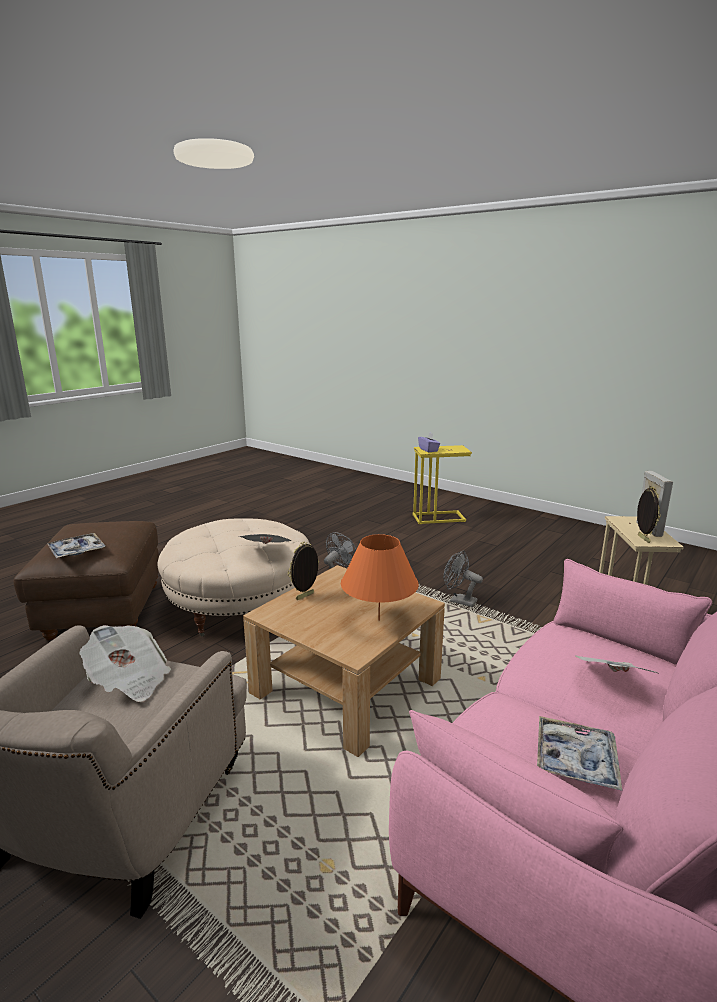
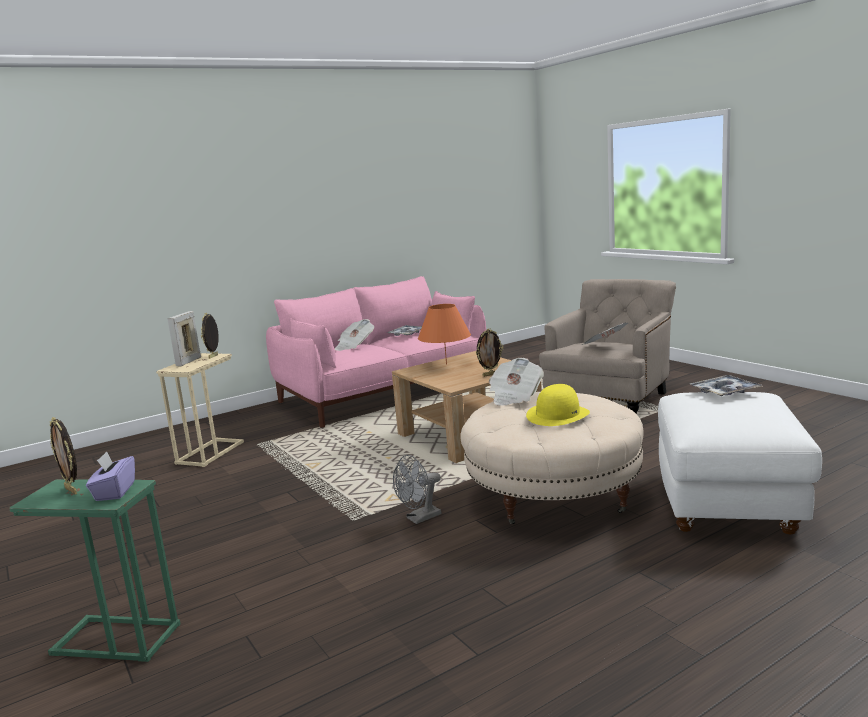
camera: 160 degrees left, 5 degrees down
(103, 609) = (729, 503): brown ottoman -> white ottoman
(228, 531) = (557, 415): none -> yellow hat
(438, 518) = (117, 639): yellow side table -> green side table
(450, 449) = (72, 490): none -> picture frame
(459, 601) = (310, 482): grey fan -> none

